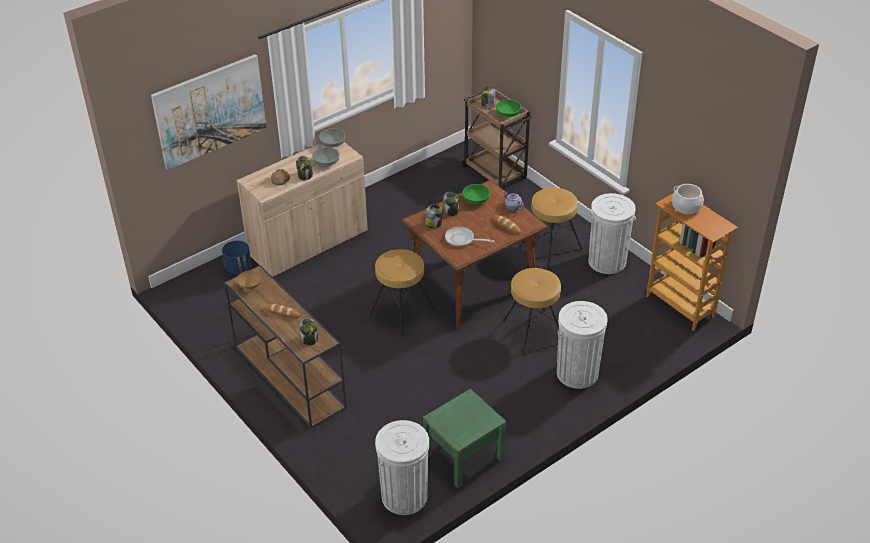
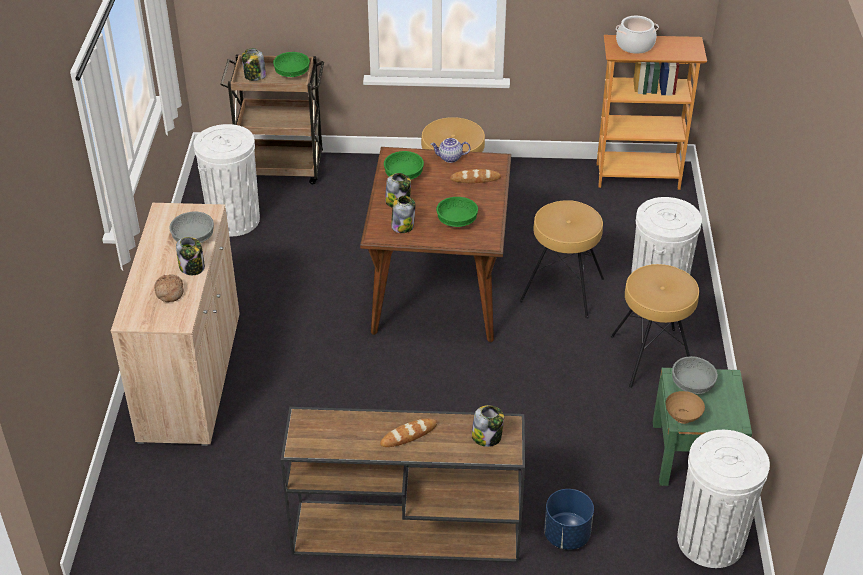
camera: 50 degrees left, 0 degrees up
(210, 111) = (52, 237): picture -> none
(238, 268) = (147, 467): blue planter -> blue planter (566, 535)
(251, 287) = (324, 438): brown bowl -> brown bowl (683, 417)
(332, 144) = (163, 214): grey bowl -> grey bowl (691, 384)
(401, 313) = (413, 369): brown stool -> brown stool (651, 357)
(462, 239) = (457, 221): frying pan -> green bowl
(607, 261) = (518, 180): white trash can -> white trash can (234, 220)

